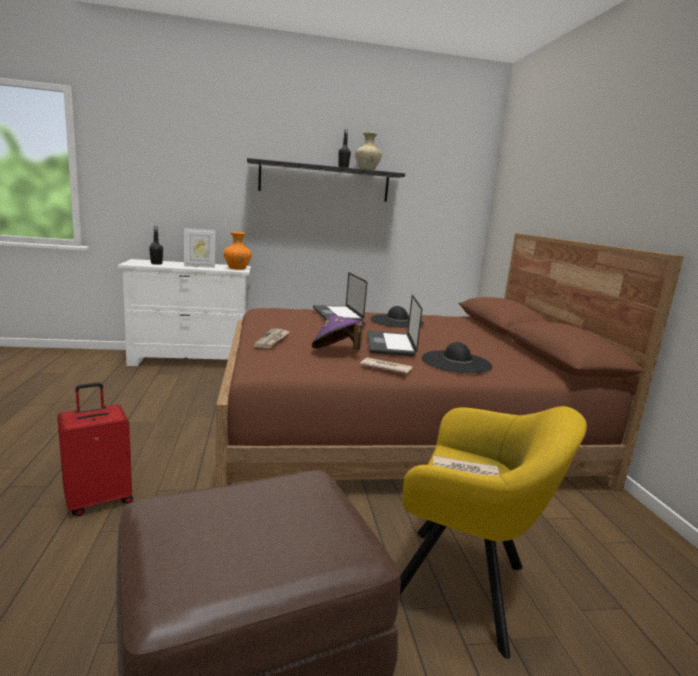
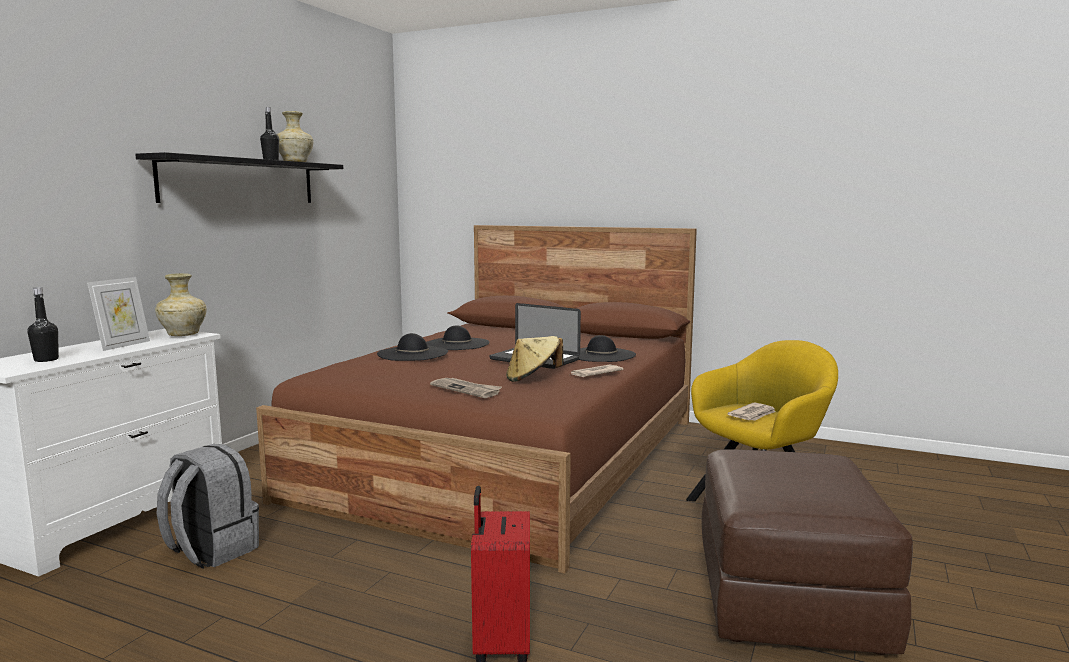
camera: 55 degrees left, 5 degrees down
(172, 387) = (211, 551): none -> grey backpack
(237, 269) = (182, 334): orange vase -> beige vase
(337, 315) = (412, 353): laptop -> black hat
(337, 352) = (533, 378): purple hat -> beige hat

